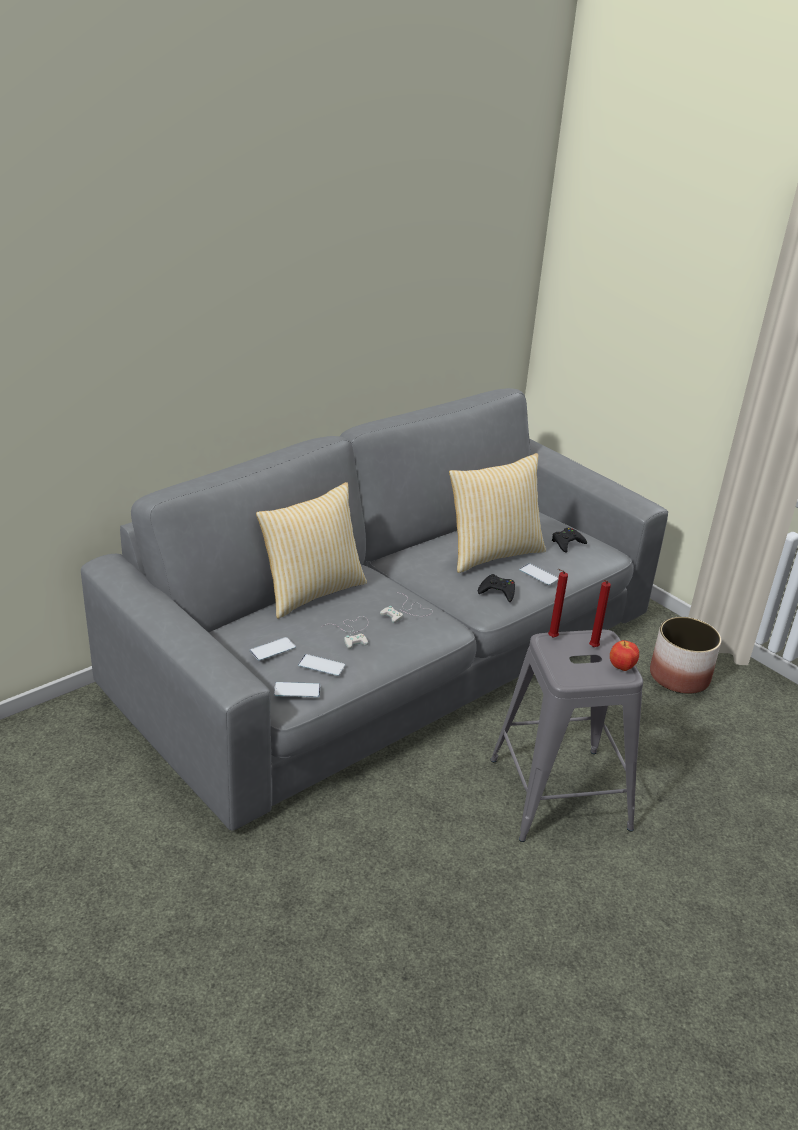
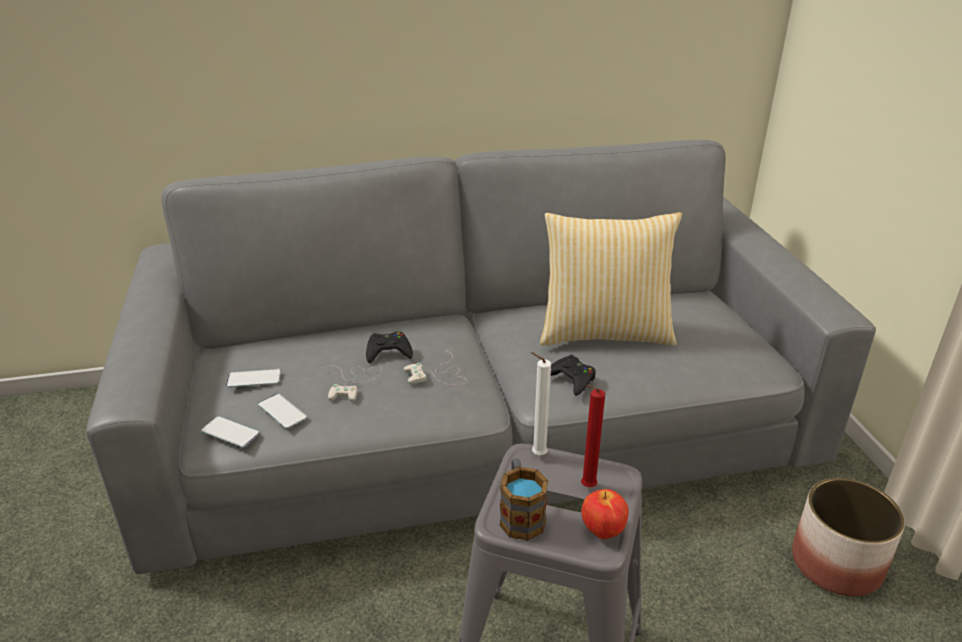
camera: 30 degrees right, 0 degrees up
(311, 591) = (367, 329): pillow -> none
(538, 574) = (642, 371): phone -> none
(551, 637) = (536, 455): red candle -> white candle
(567, 543) = (714, 341): black game controller -> black game controller (388, 352)
(572, 672) = (520, 514): none -> mug

